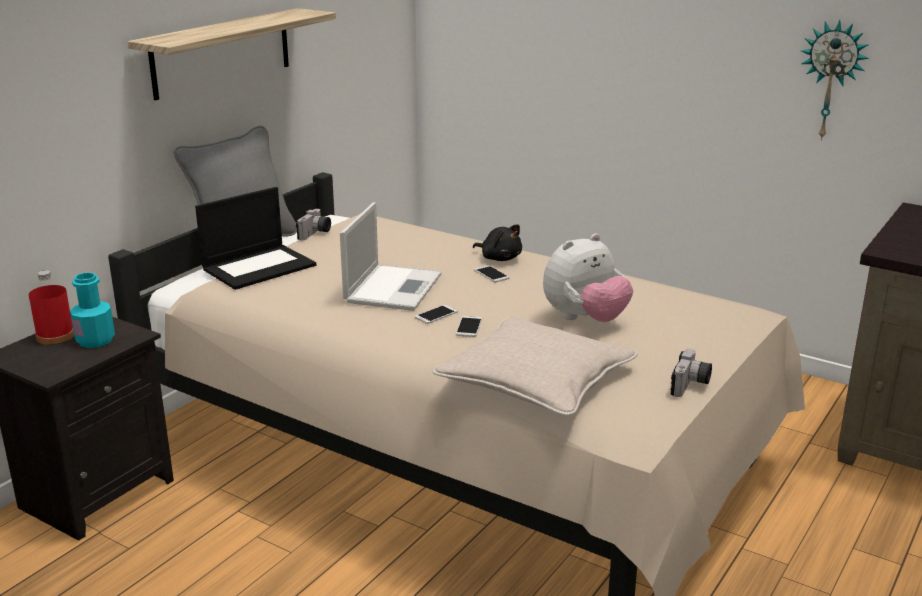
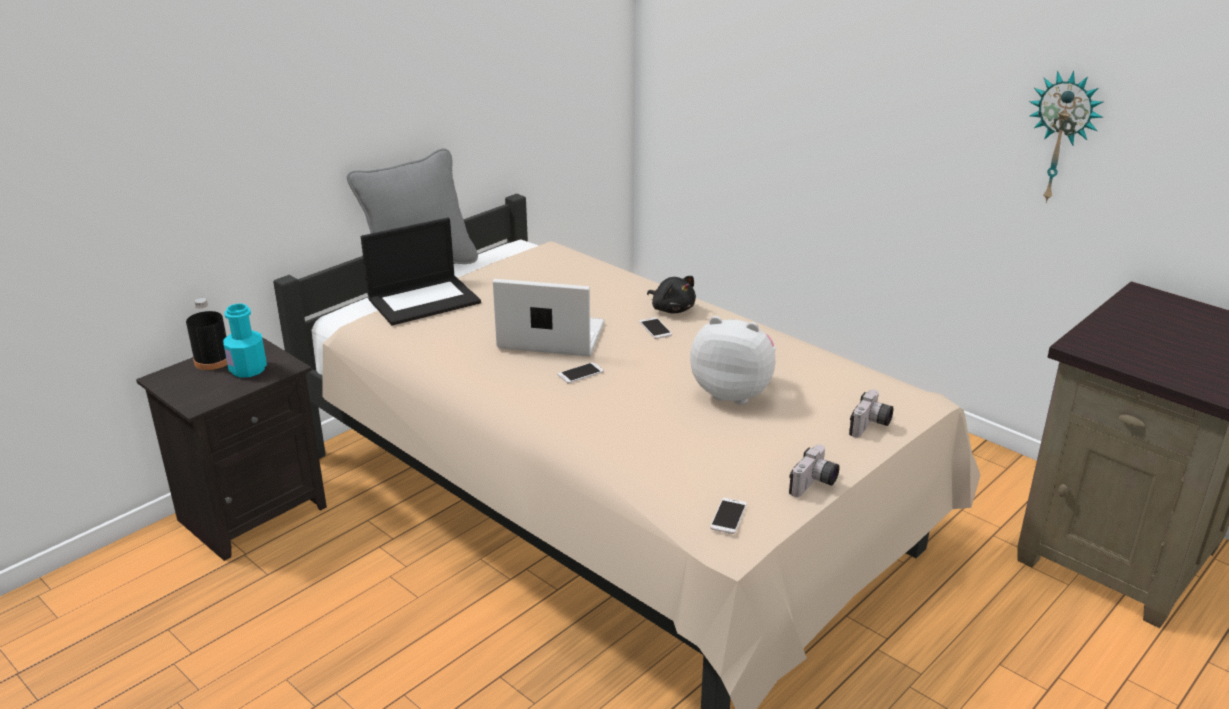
camera: 10 degrees right, 5 degrees up
(55, 336) = (213, 361): red bottle -> black bottle
(222, 52) = (403, 73): shelf -> none
(315, 234) = (493, 264): camera -> camera (871, 426)
(393, 287) = (549, 336): laptop -> laptop turned 105 degrees counterclockwise
(469, 327) = (608, 391): phone -> phone (728, 516)
(536, 379) = (655, 460): beige pillow -> none
(585, 319) = (733, 392): plush toy -> plush toy turned 135 degrees counterclockwise

